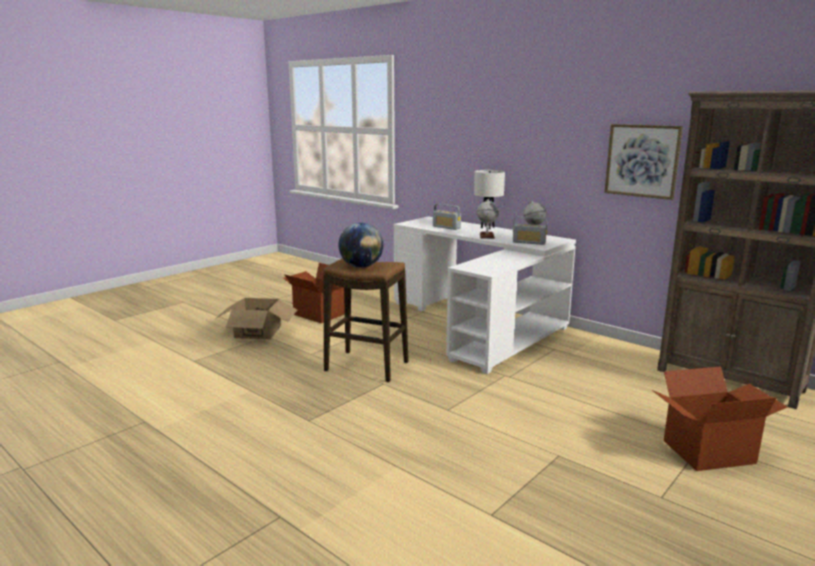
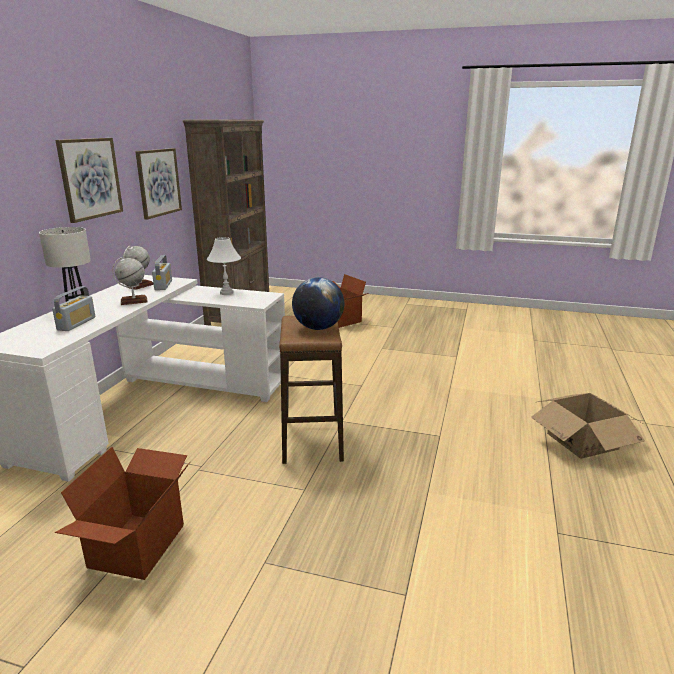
camera: 115 degrees left, 5 degrees up
(257, 331) = (250, 584): cardboard box -> cardboard box (582, 441)
(508, 262) = (226, 293): none -> white table lamp
(547, 141) = (90, 178): none -> picture

